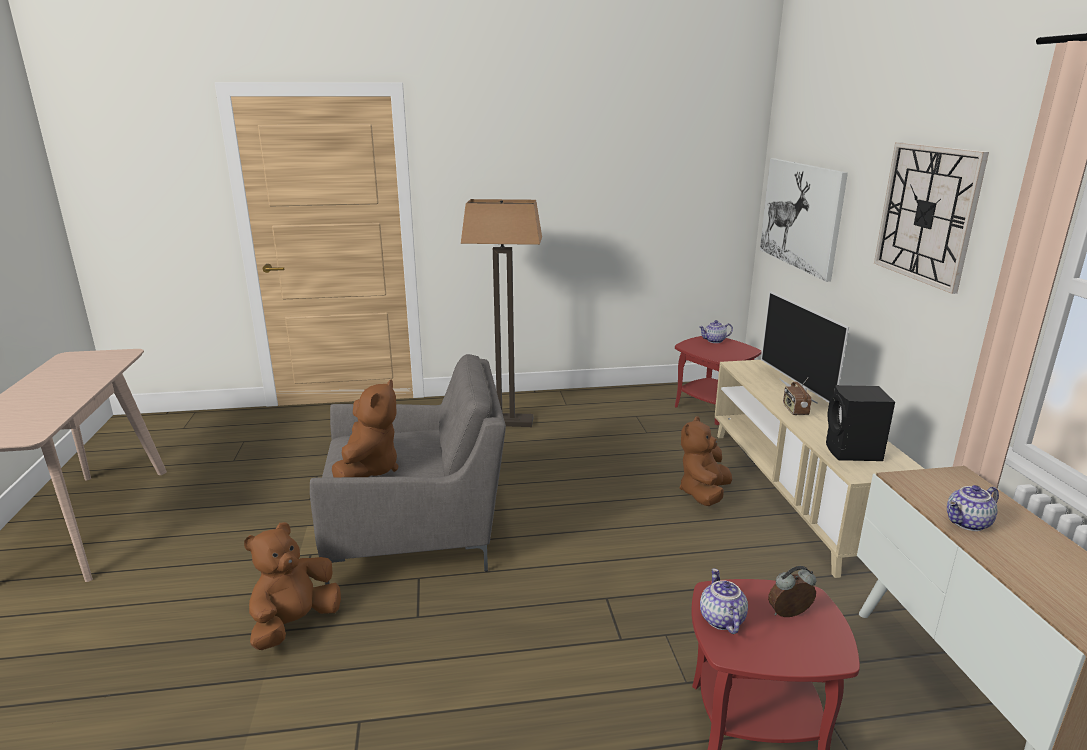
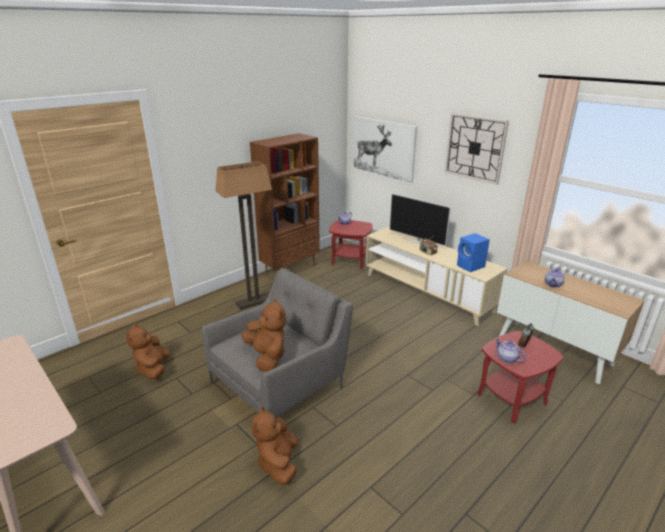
camera: 35 degrees left, 5 degrees up
(606, 395) = (290, 268): none -> brown bookcase
(704, 494) = (393, 307): brown plush toy -> brown plush toy (153, 369)
(853, 453) = (471, 266): black speaker -> blue speaker

